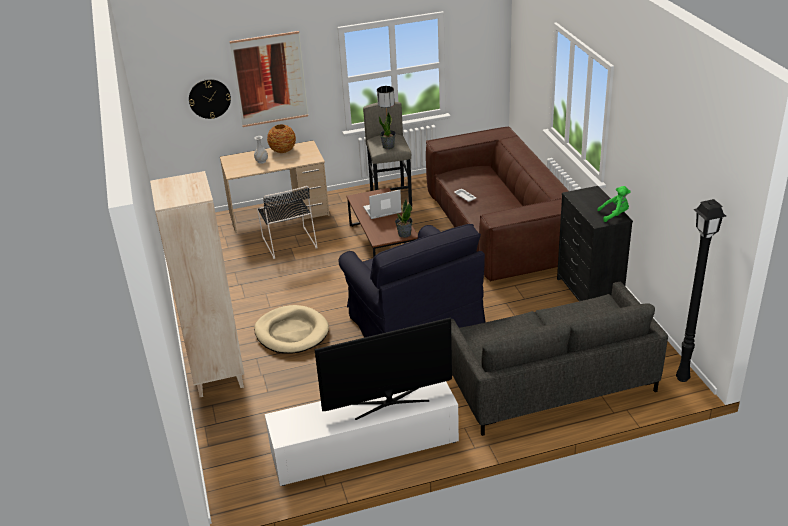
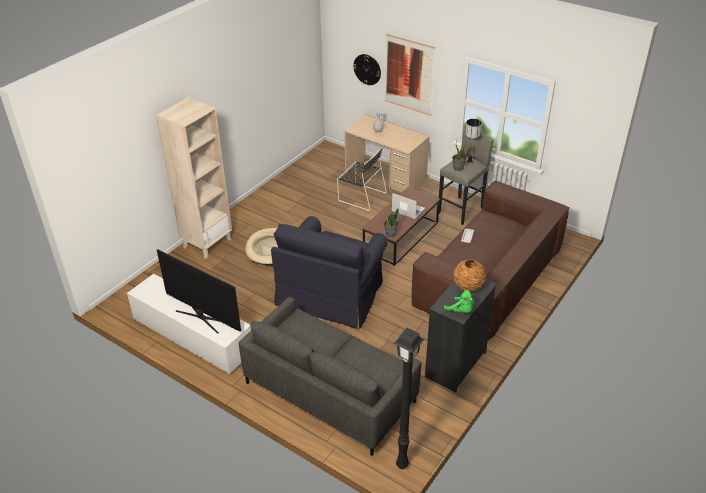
camera: 50 degrees right, 5 degrees up
(283, 150) = (401, 131): vase -> vase (468, 286)
(289, 241) = (361, 196): black chair -> black chair turned 90 degrees counterclockwise

